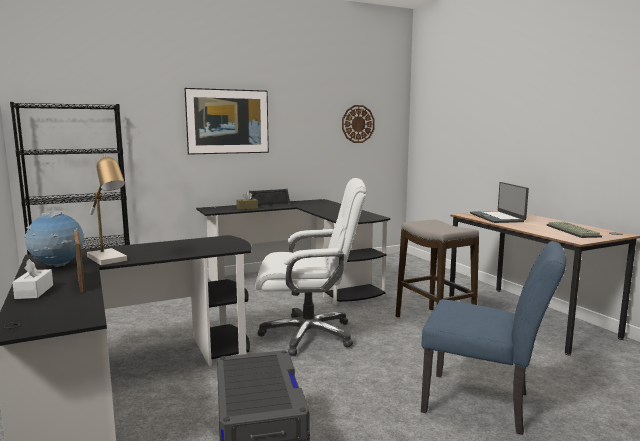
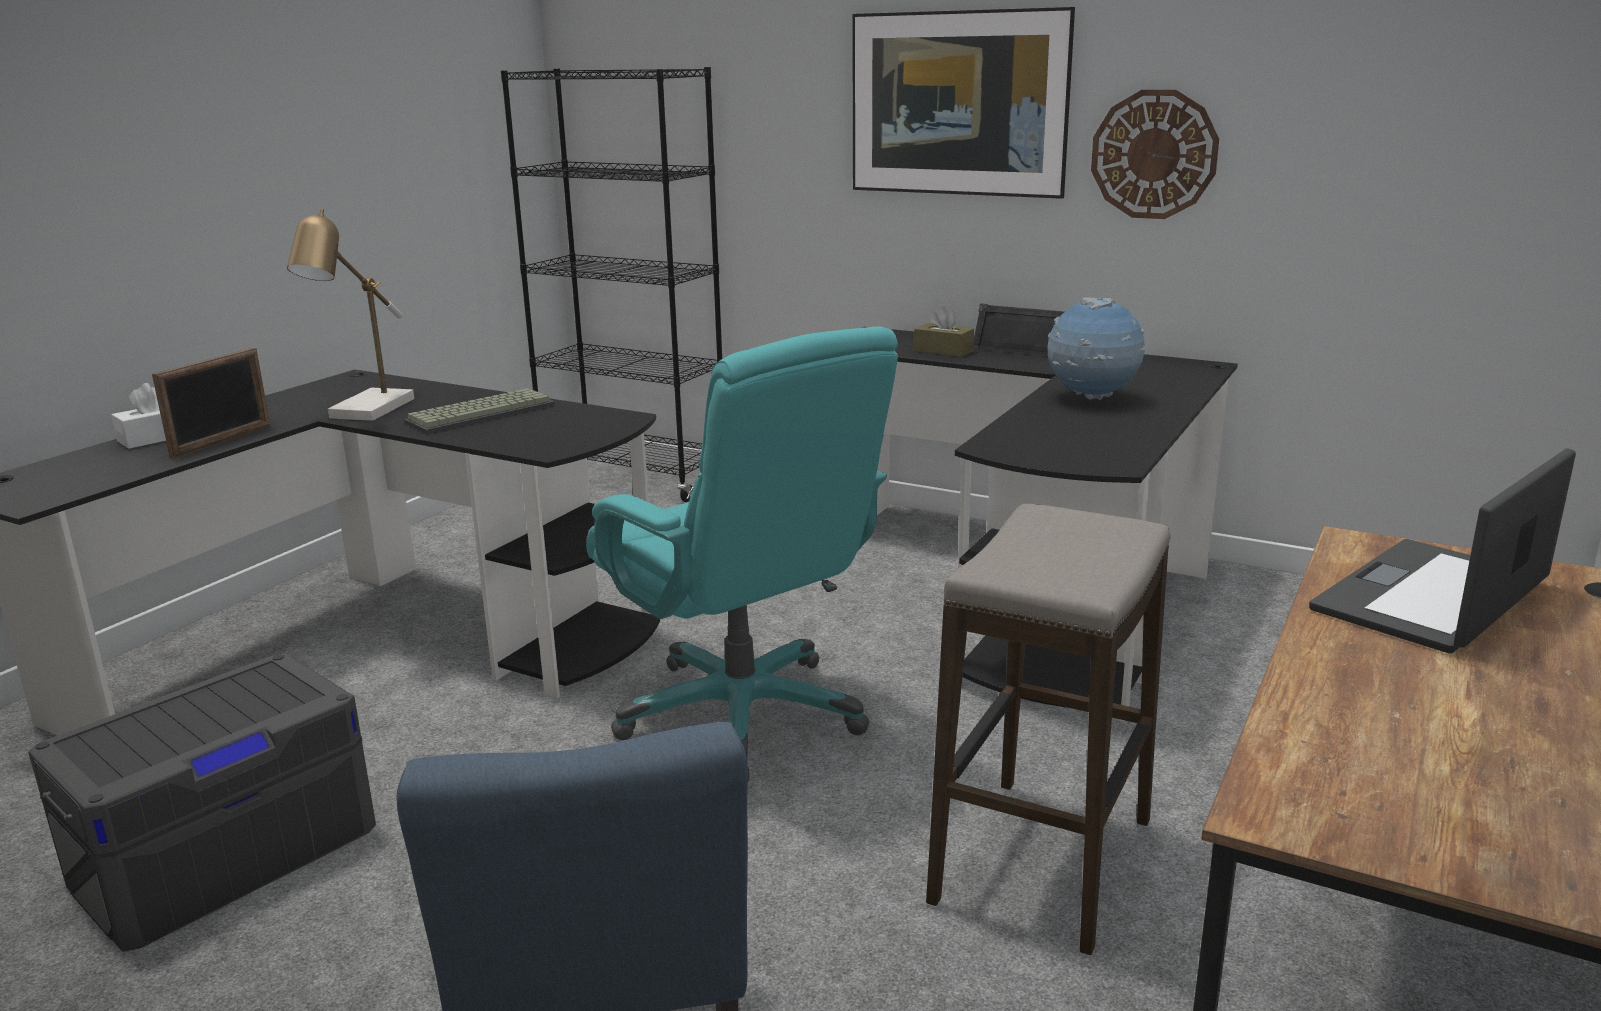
camera: 55 degrees right, 10 degrees up
(58, 266) = (301, 403): globe -> globe (1092, 398)
(309, 334) = (743, 715): white office chair -> turquoise office chair
(358, 124) = (1414, 113): wall clock -> wall clock (1154, 154)
(571, 231) = (1468, 773): keyboard -> keyboard (481, 413)

